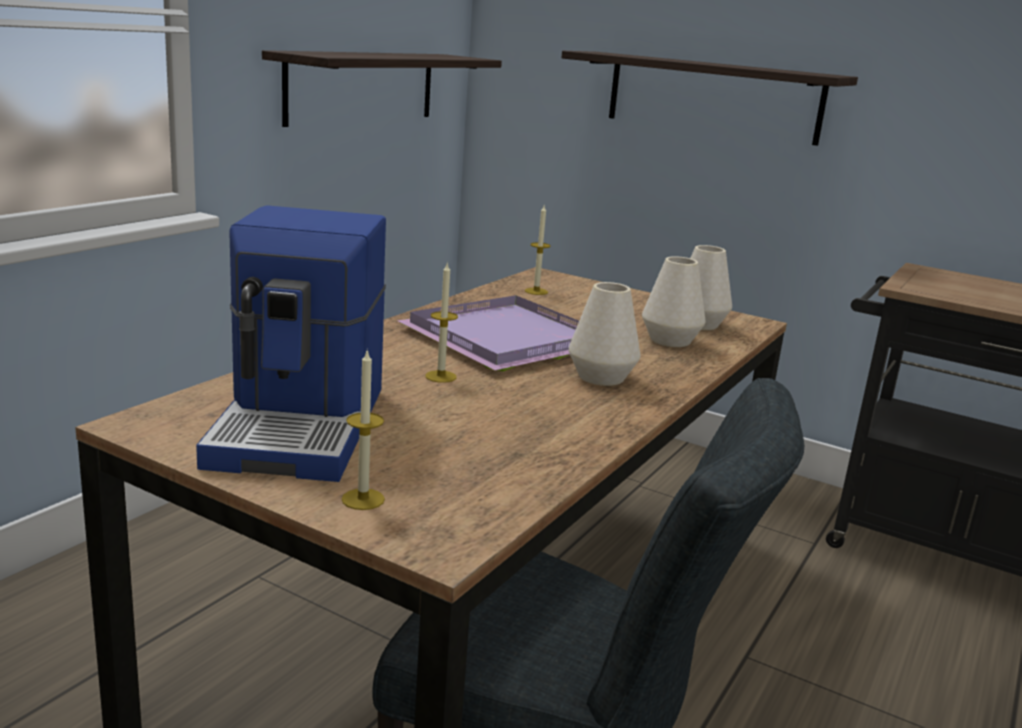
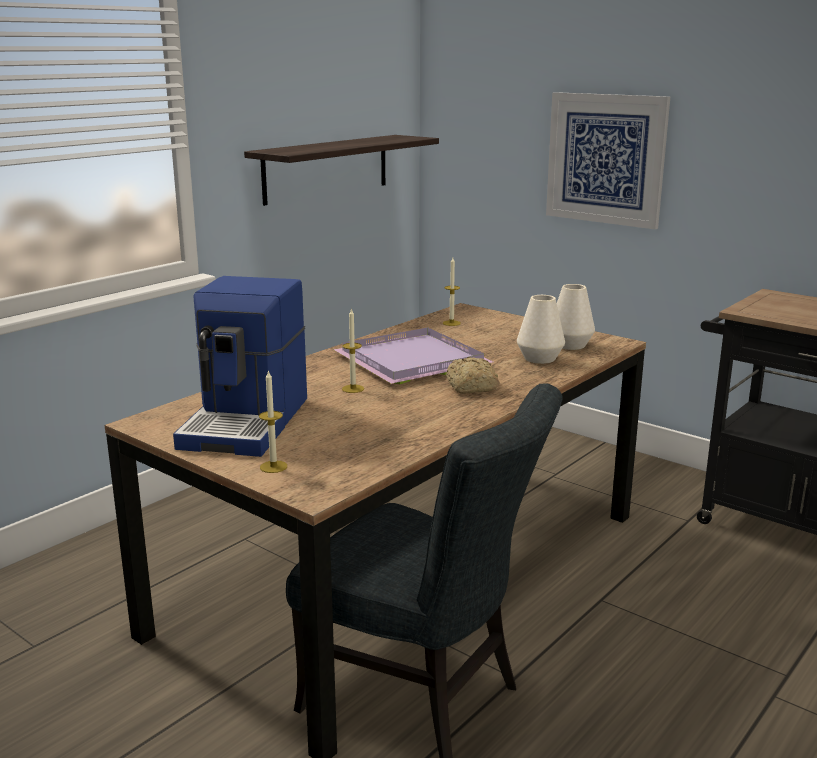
camera: 10 degrees right, 0 degrees up
(601, 377) = (471, 387): white vase -> bread
(713, 97) = (605, 159): shelf -> picture

